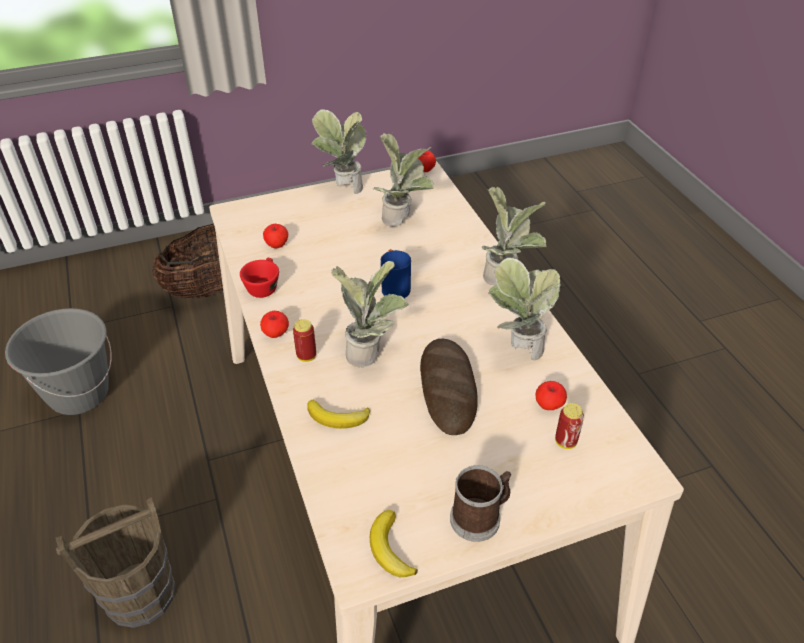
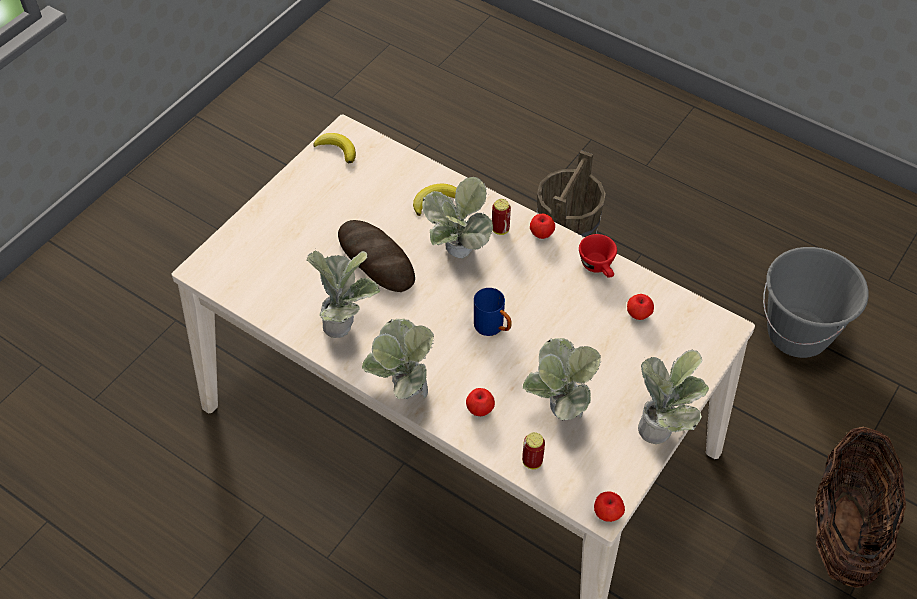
camera: 145 degrees right, 10 degrees up
(480, 517) = (296, 190): mug -> none
(548, 405) = (294, 286): apple -> apple (480, 409)
(565, 441) = (267, 265): can -> can (532, 461)

